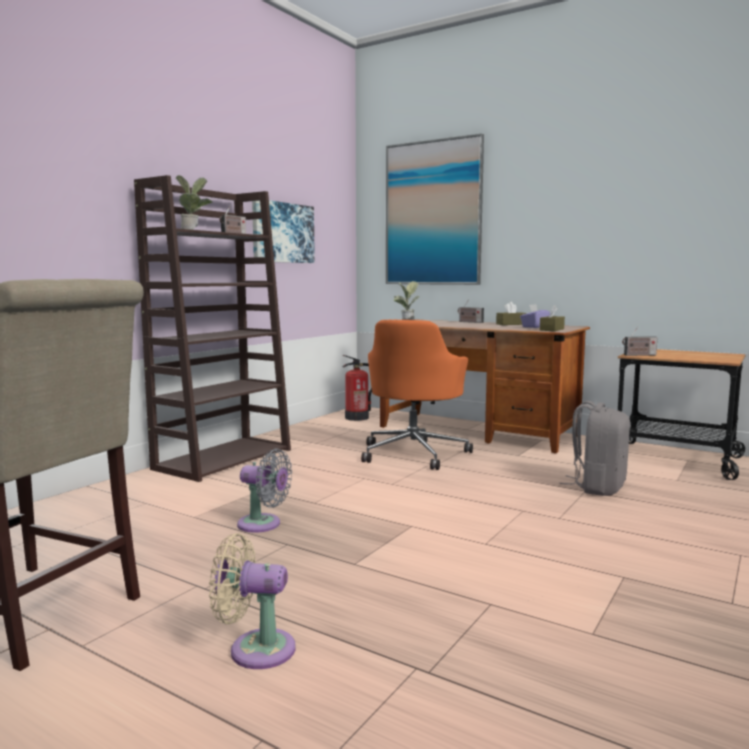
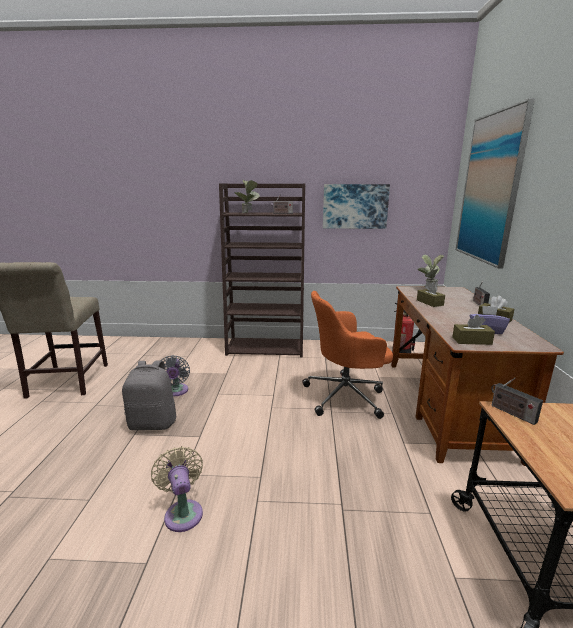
camera: 60 degrees right, 10 degrees up
(255, 649) = (36, 438): beige fan -> beige fan (183, 512)
(447, 325) = (429, 303): none -> brown tissue box
(597, 487) = (359, 511): grey backpack -> grey backpack (153, 423)

